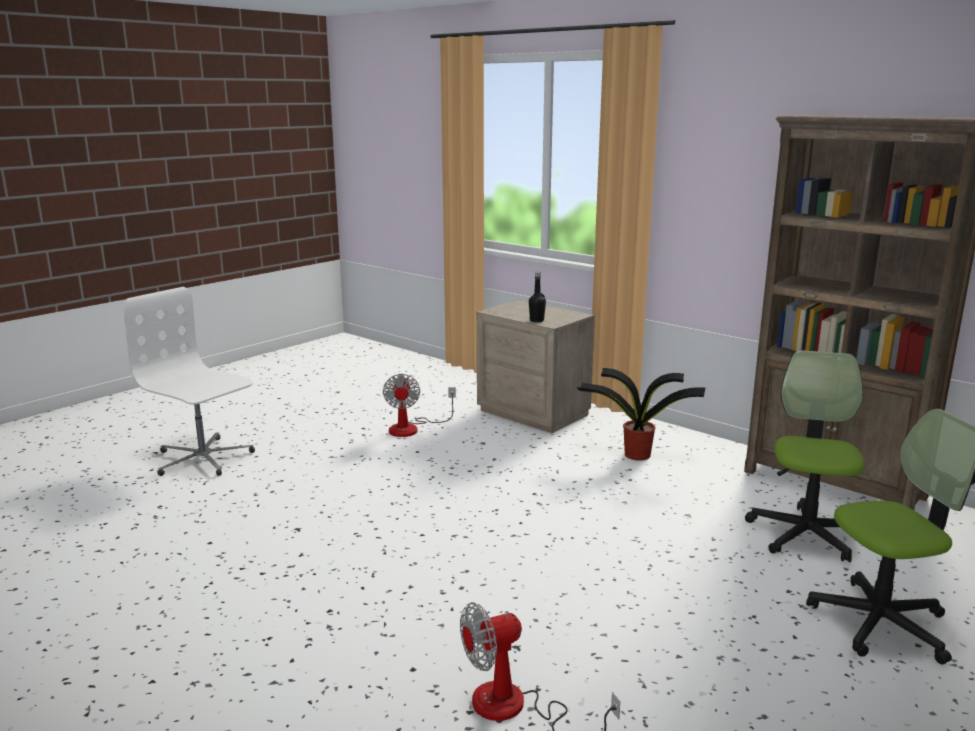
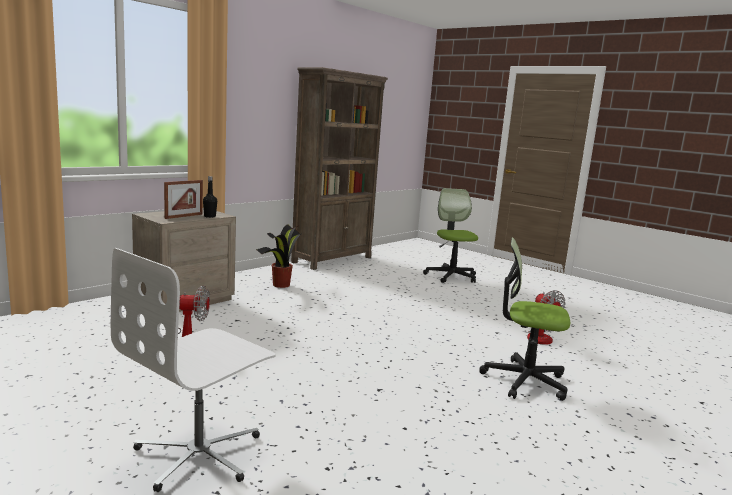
camera: 90 degrees left, 5 degrees down
(525, 313) = (184, 216): none -> picture frame
(806, 534) = (383, 272): office chair -> office chair (524, 380)

